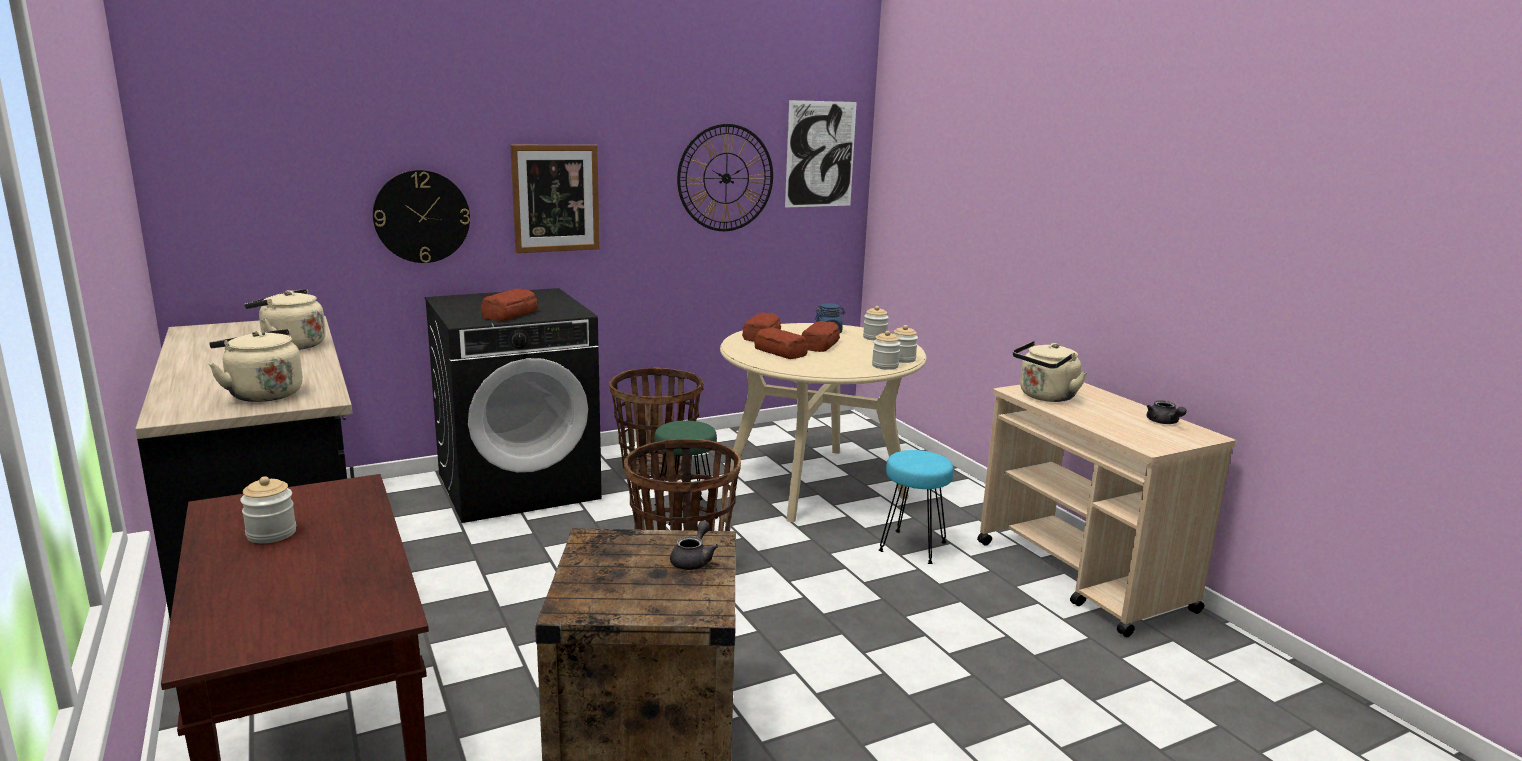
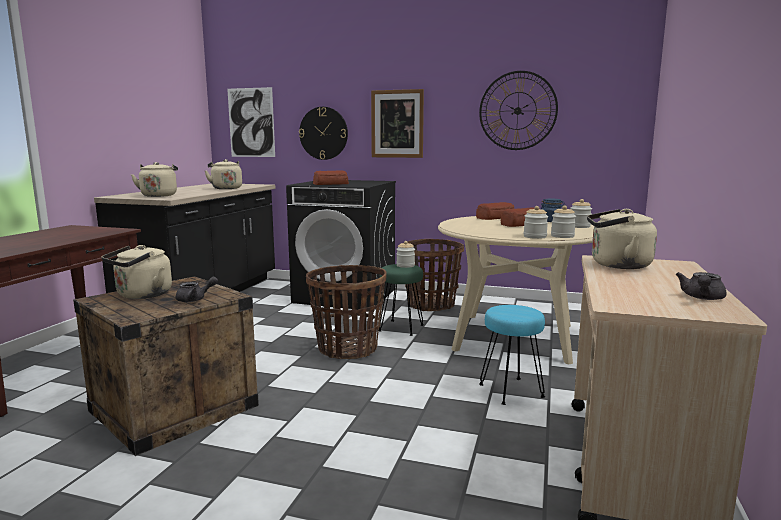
camera: 45 degrees right, 5 degrees down
(271, 534) = (50, 235): jar -> jar (405, 265)
(609, 581) = (141, 295): none -> beige kettle
(780, 352) = (480, 224): bread -> none
(820, 154) = (603, 91): picture -> picture (251, 122)

